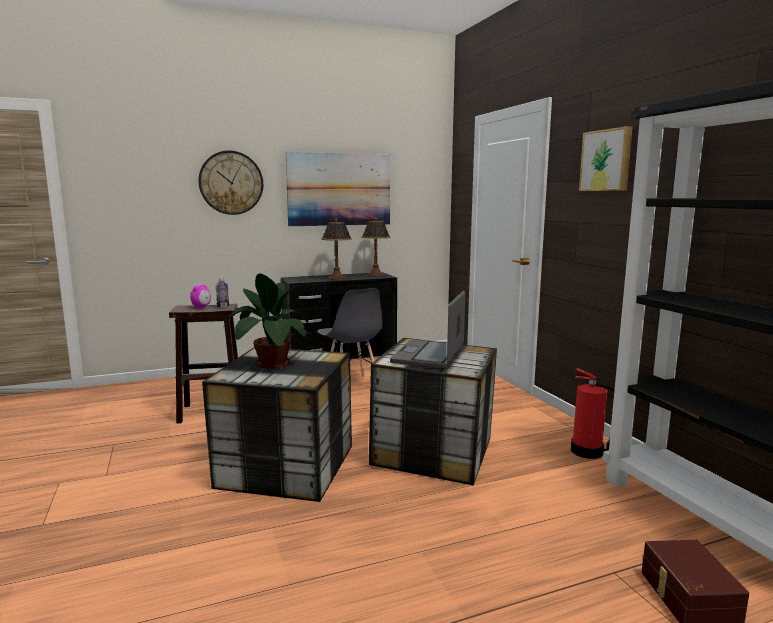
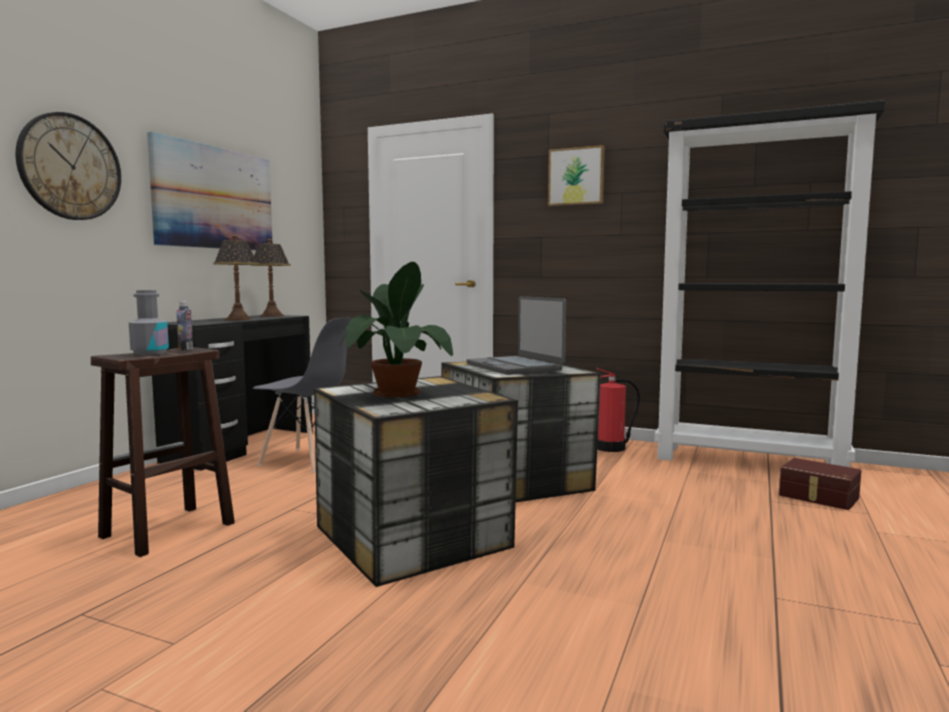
camera: 45 degrees left, 5 degrees down
(201, 307) = (150, 353): alarm clock -> grey bottle

